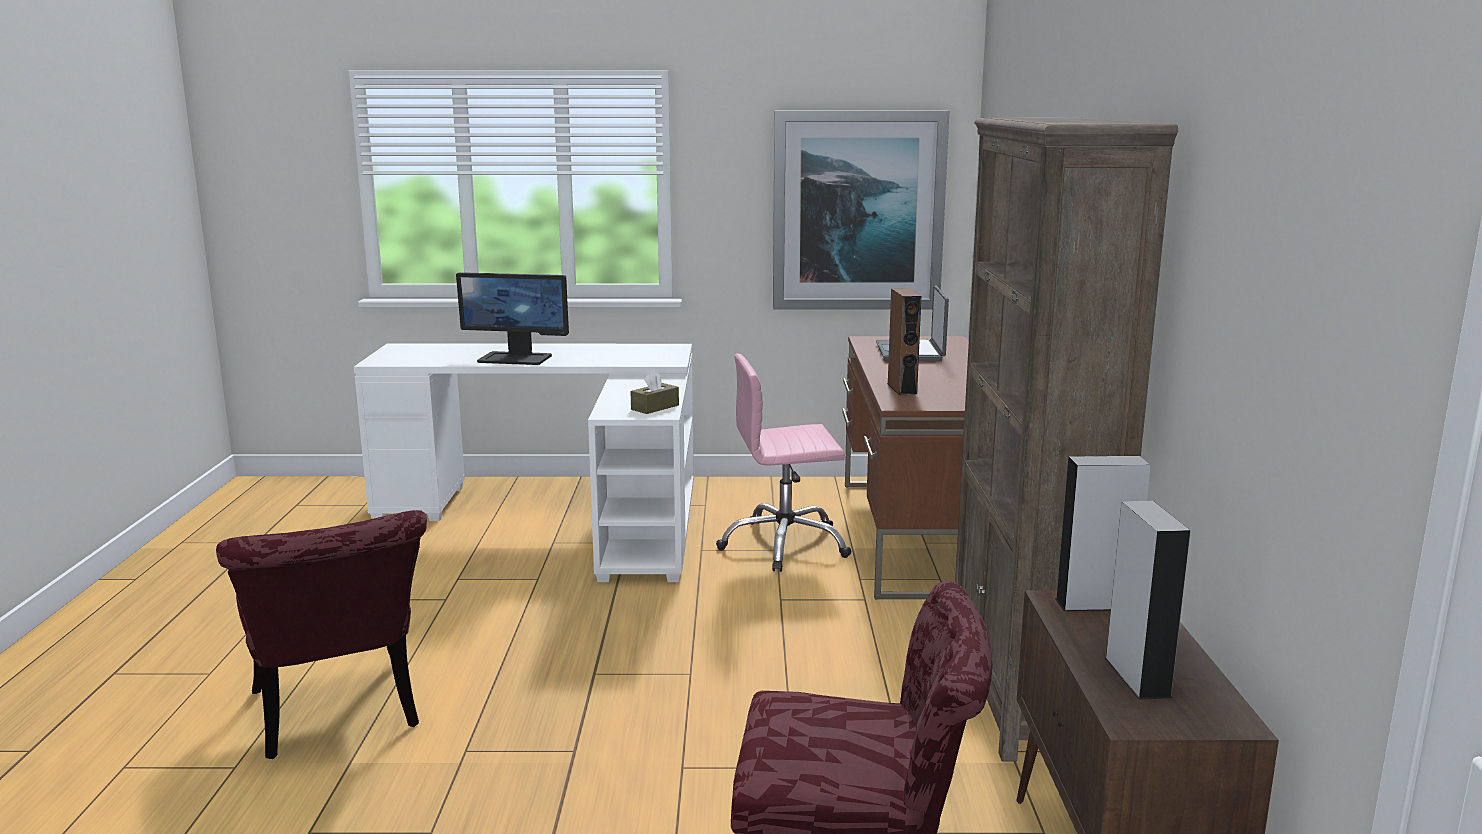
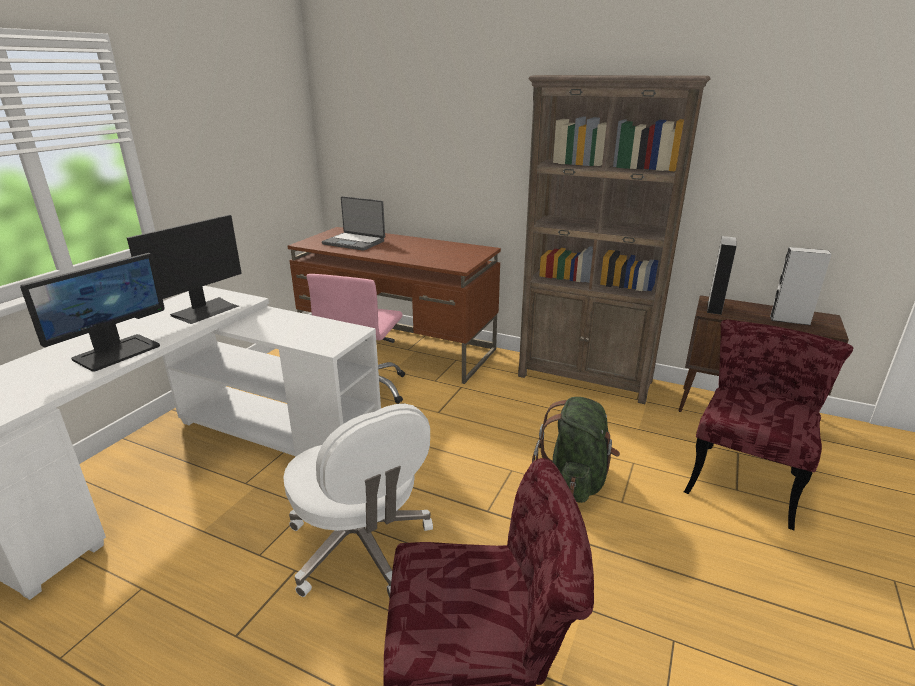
camera: 65 degrees left, 10 degrees up
(492, 619) = (361, 547): none -> white office chair
(629, 357) = (205, 310): none -> monitor
(655, 407) = (335, 330): brown tissue box -> none
(704, 723) = (575, 480): none -> green backpack
(857, 210) = (262, 153): picture -> none
(902, 389) = (428, 259): brown speaker -> none

